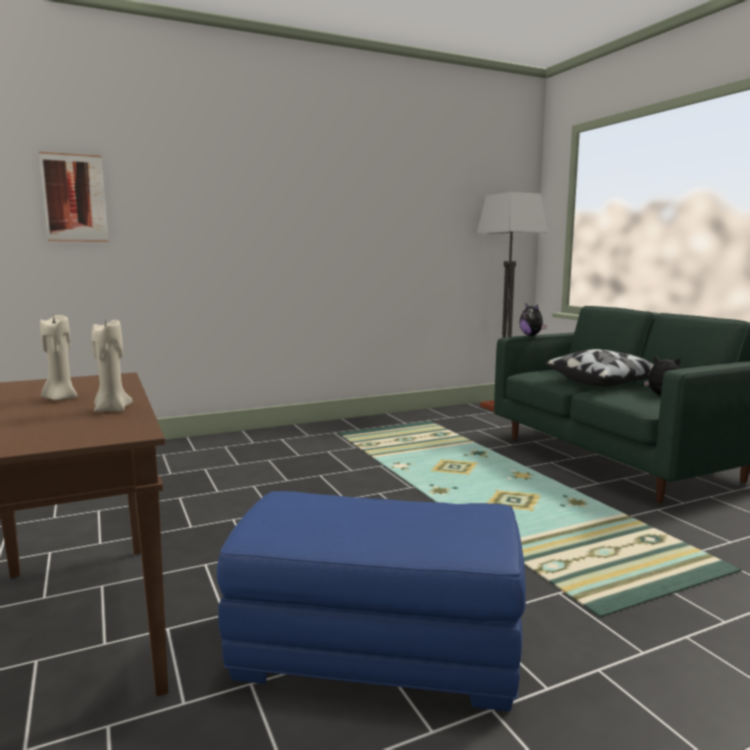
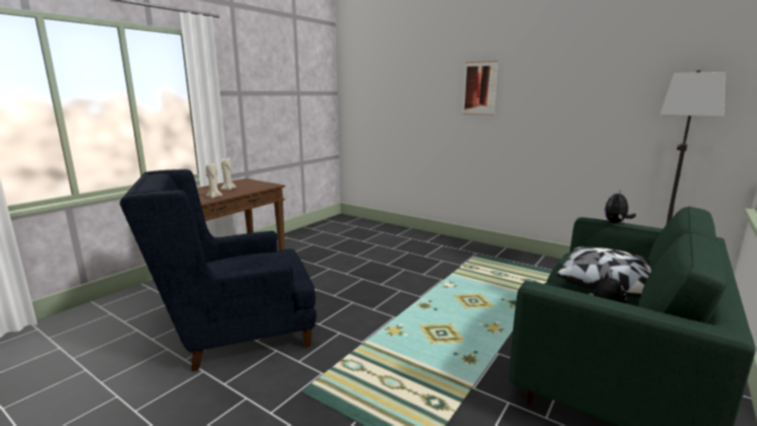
camera: 60 degrees right, 5 degrees up
(74, 198) = (372, 92): picture -> picture (480, 88)
(375, 650) = (236, 332): blue ottoman -> blue armchair

